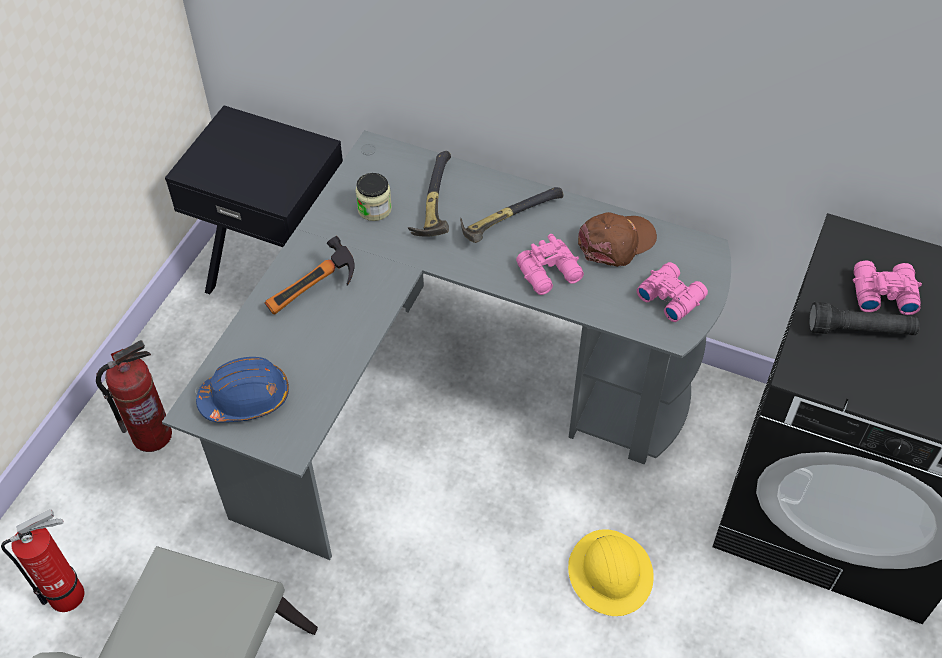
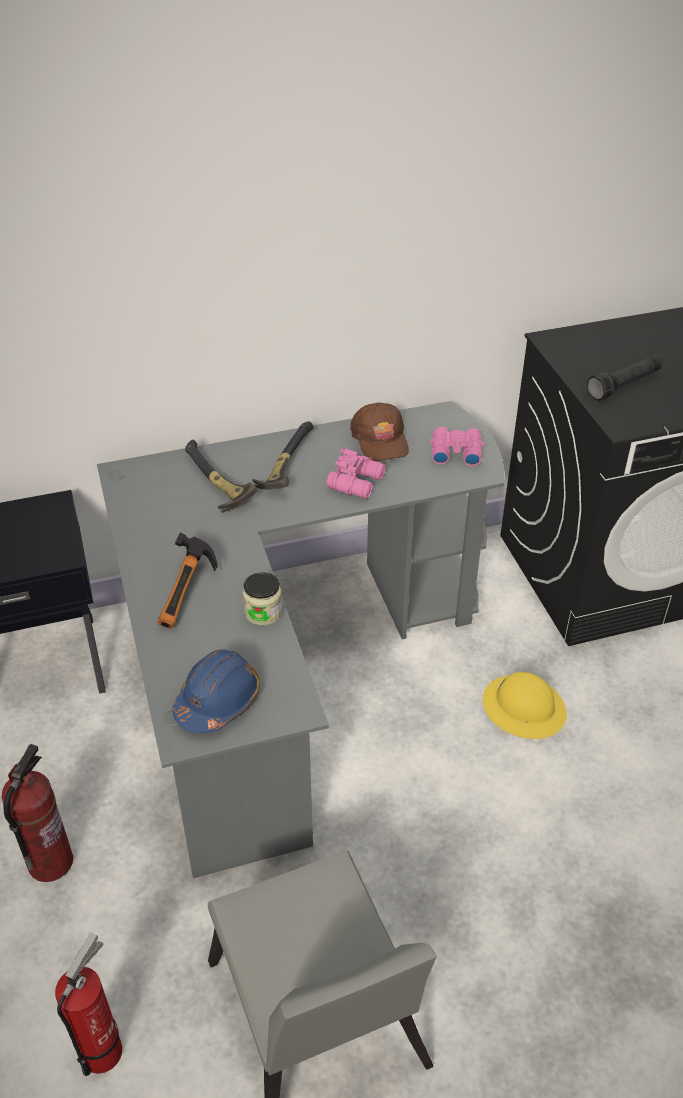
camera: 40 degrees left, 10 degrees down
(374, 209) = (170, 511): jar -> jar (263, 612)
(616, 242) = (380, 439): brown cap -> brown cap turned 150 degrees clockwise
(881, 293) = (609, 359): pink binoculars -> none

